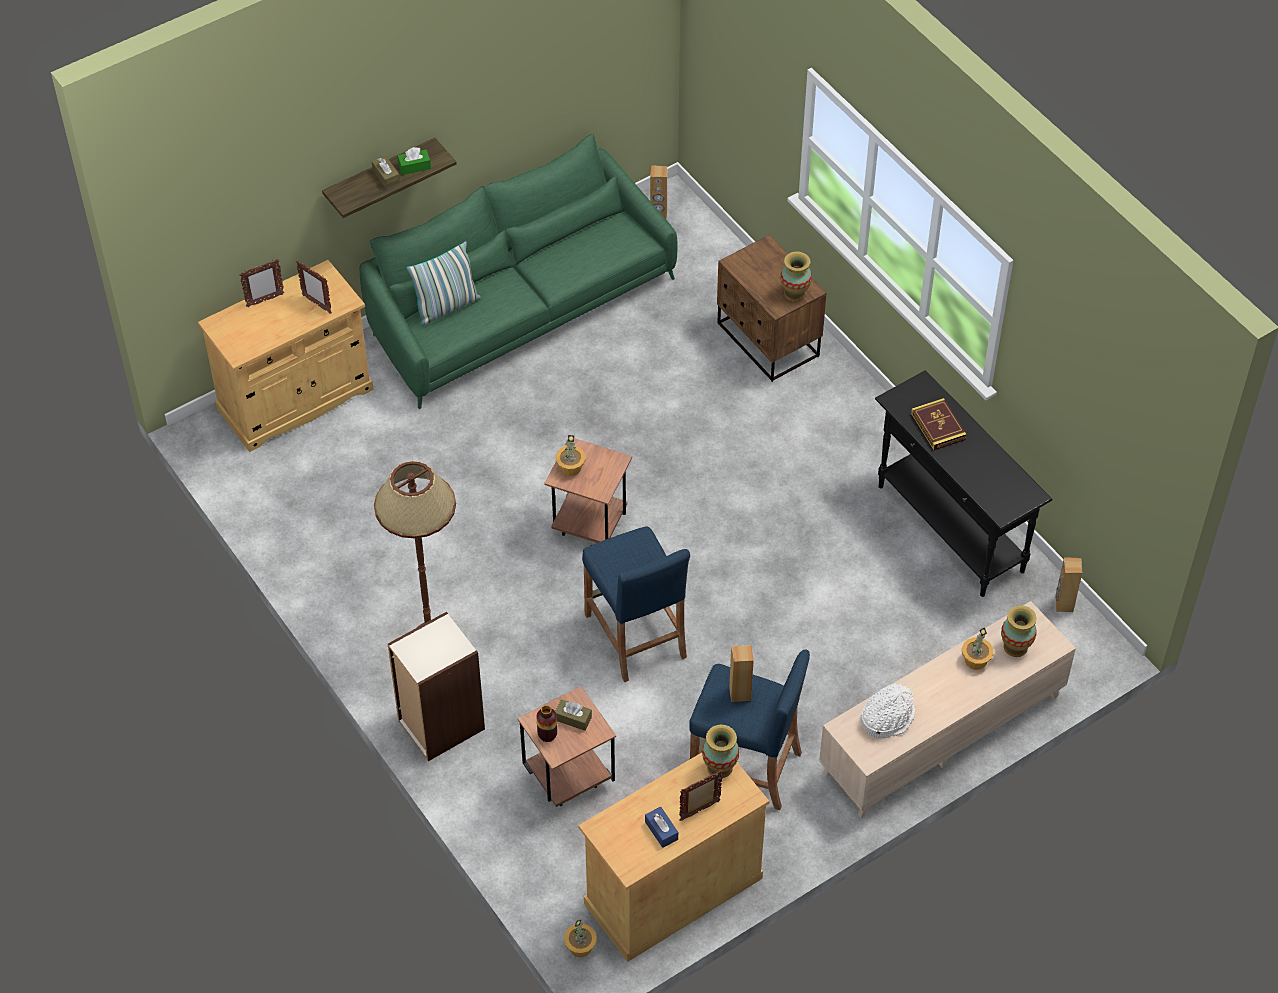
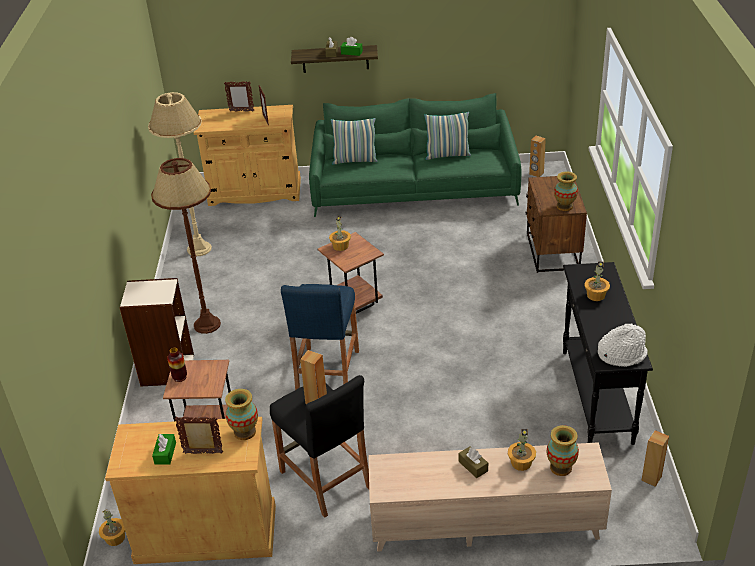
camera: 35 degrees right, 15 degrees down
(308, 529) = (199, 249): none -> beige floor lamp
(564, 248) = (447, 155): none -> pillow
(573, 718) = (204, 375): brown tissue box -> brown tissue box (473, 466)
(661, 831) = (165, 453): blue tissue box -> green tissue box
(745, 768) = (325, 479): blue stool -> black stool
(887, 718) = (419, 471): white hat -> white hat (621, 354)
(938, 426) = (596, 295): book -> potted plant

